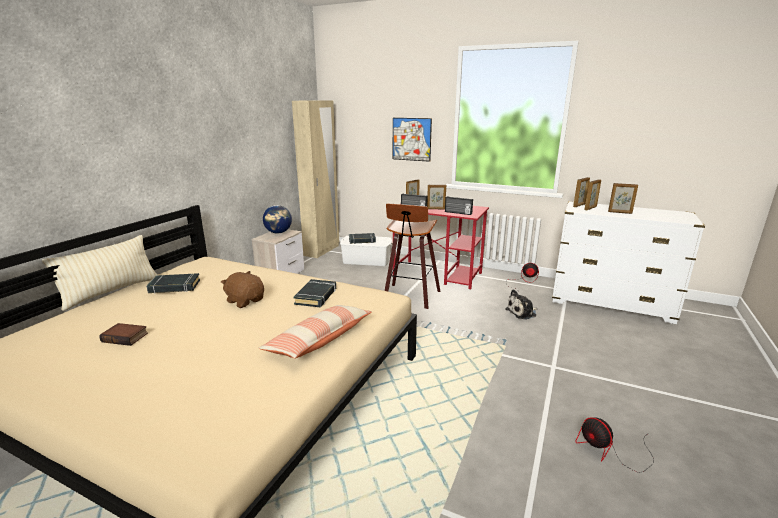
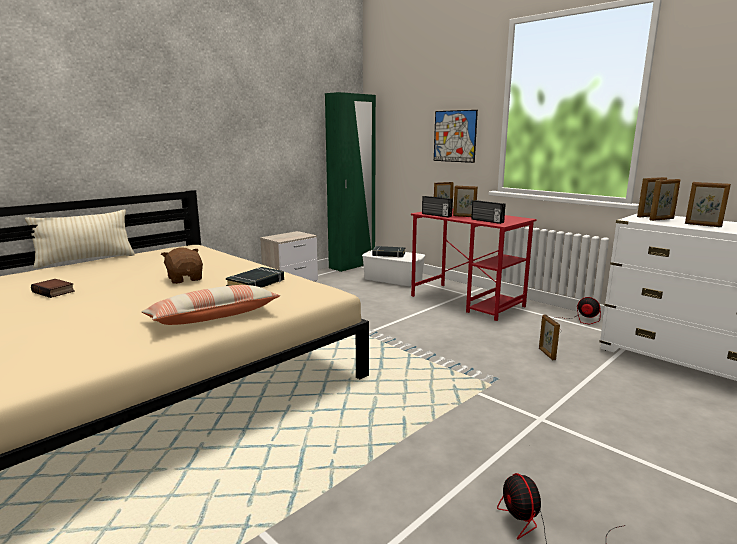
camera: 20 degrees right, 5 degrees down
(174, 287) = (138, 261): black book -> none
(278, 232) = (292, 234): globe -> none
(322, 250) = (352, 265): beige wardrobe -> green wardrobe
(410, 297) = (413, 319): stool -> none
(522, 312) = (546, 354): plush toy -> picture frame

